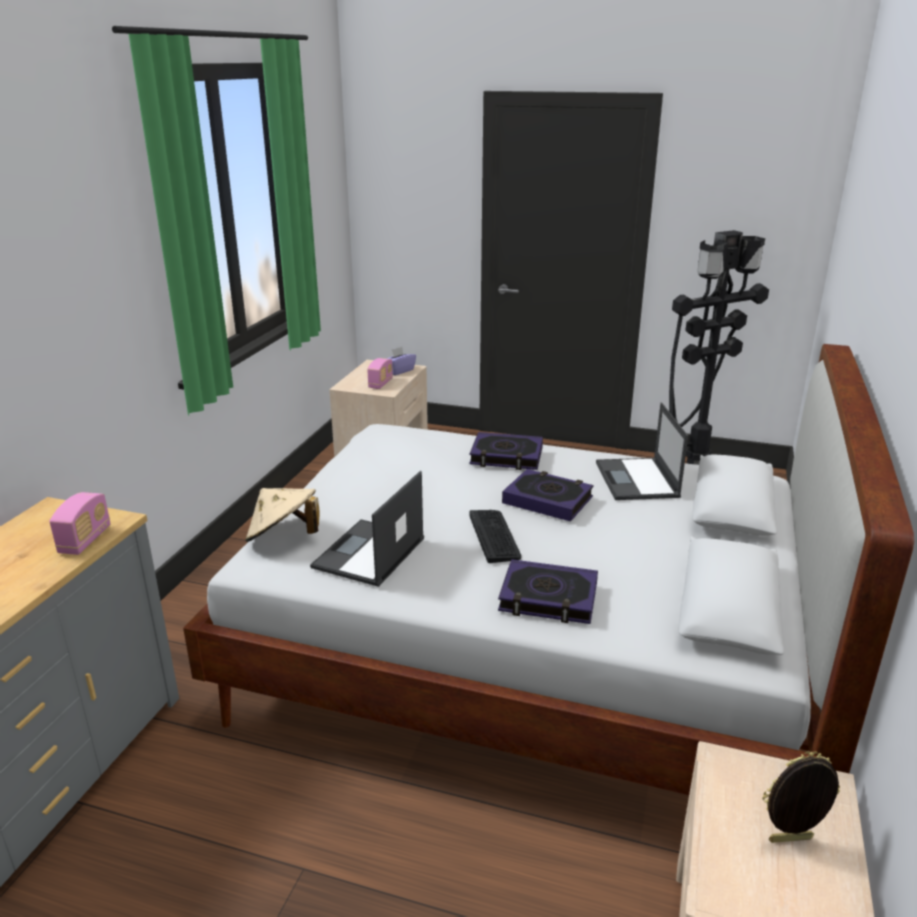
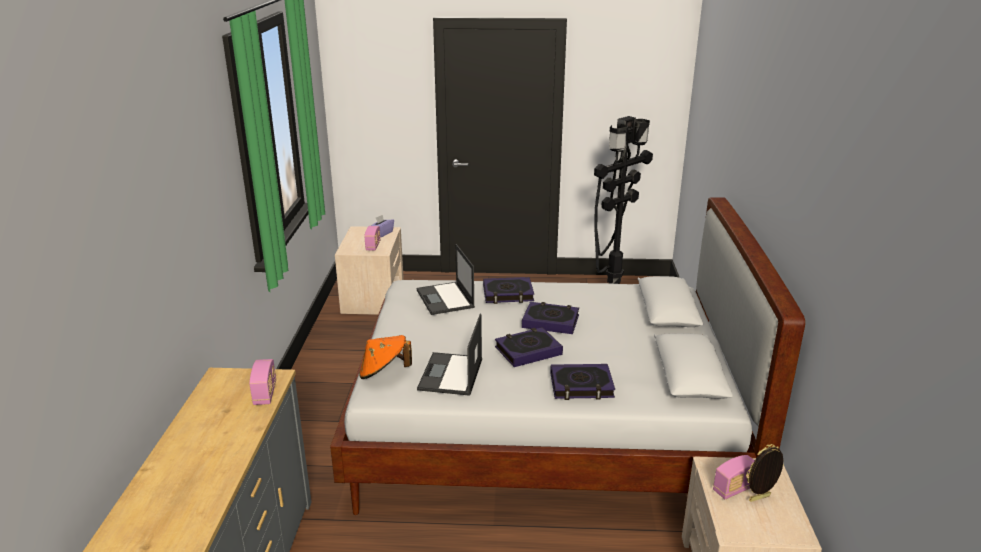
camera: 15 degrees left, 0 degrees up
(283, 537) = (384, 372): beige hat -> orange hat
(494, 536) = (528, 351): keyboard -> book
(637, 480) = (601, 300): laptop -> laptop (445, 299)
(750, 812) = (734, 489): none -> radio

